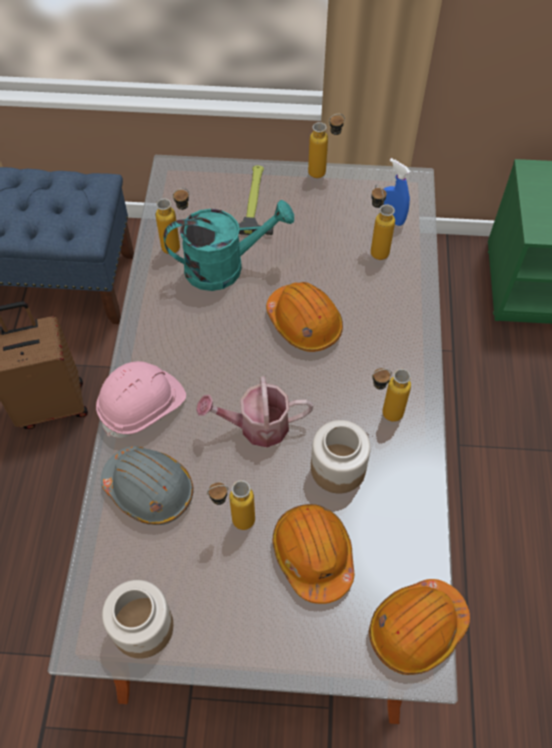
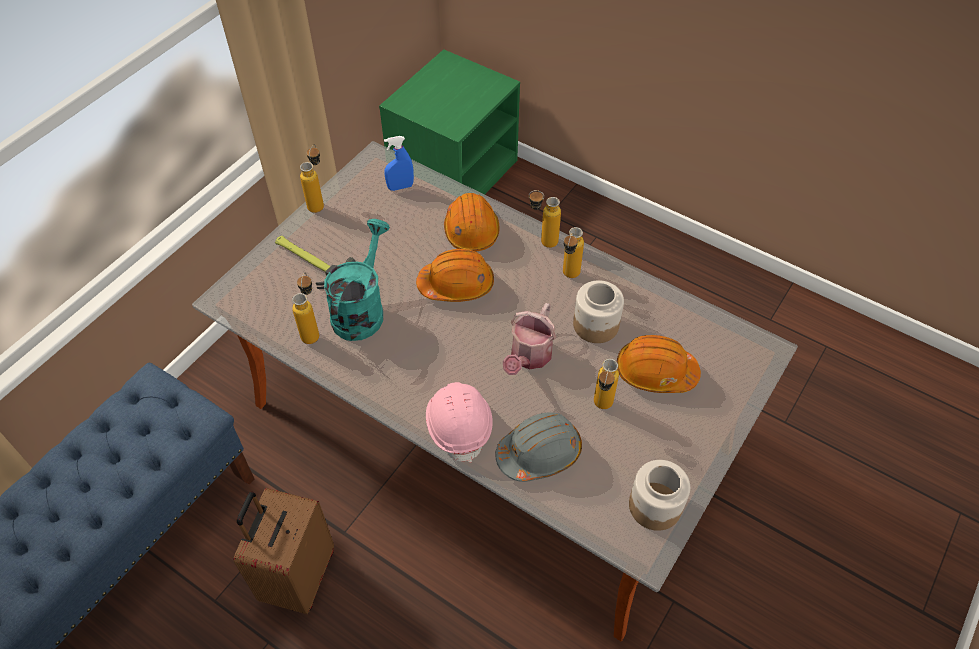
camera: 60 degrees left, 5 degrees down
(376, 247) = (420, 209): bottle -> bottle (542, 241)
(416, 629) = (740, 341): orange hard hat -> orange hard hat (471, 230)

